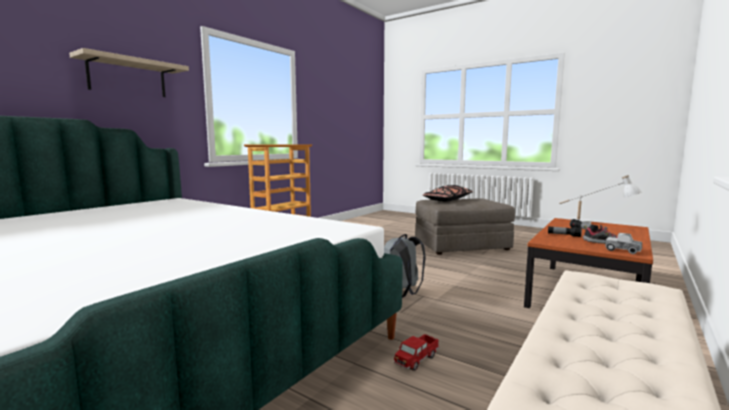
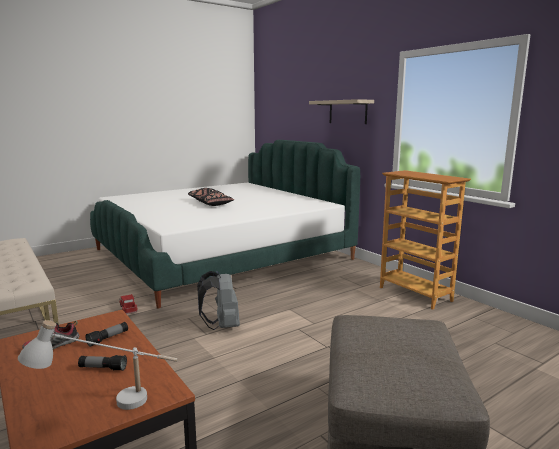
camera: 110 degrees right, 5 degrees up
(448, 200) = (410, 337): black pillow -> black pillow (210, 203)
(623, 250) = (26, 340): toy truck -> none

